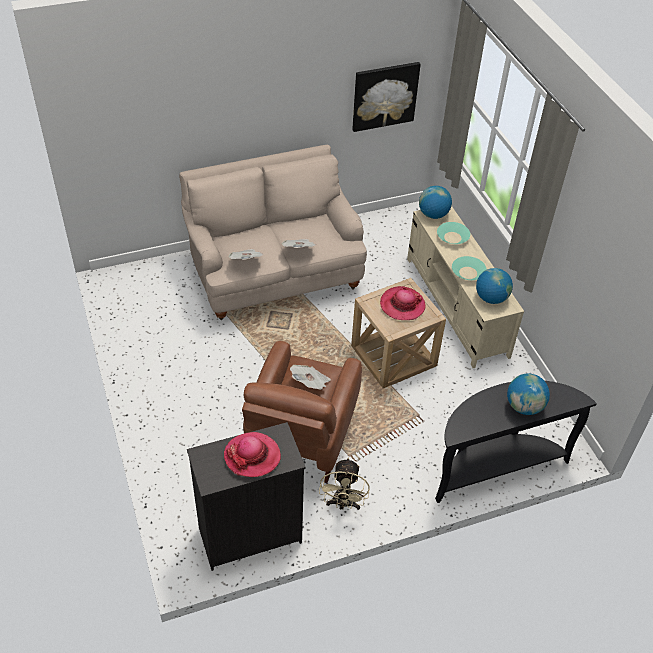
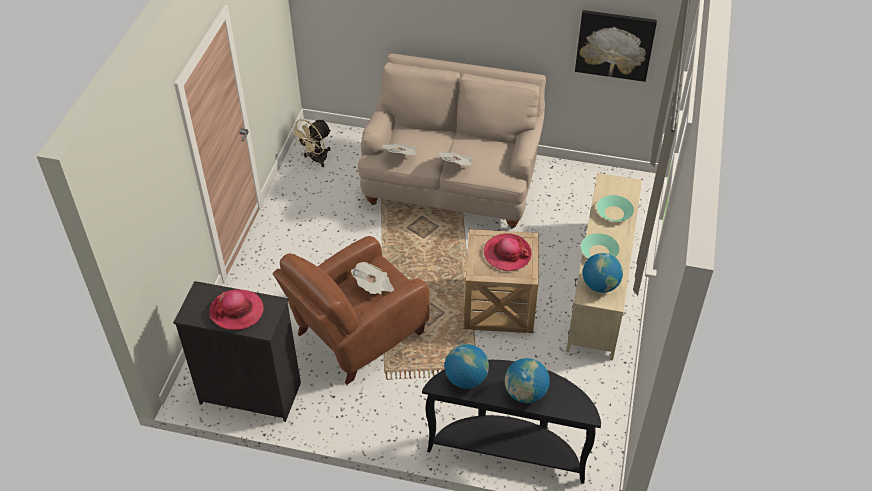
camera: 35 degrees right, 0 degrees up
(343, 504) = (345, 409): beige fan -> beige fan (315, 159)
(433, 214) = (614, 184): globe -> globe (465, 379)

